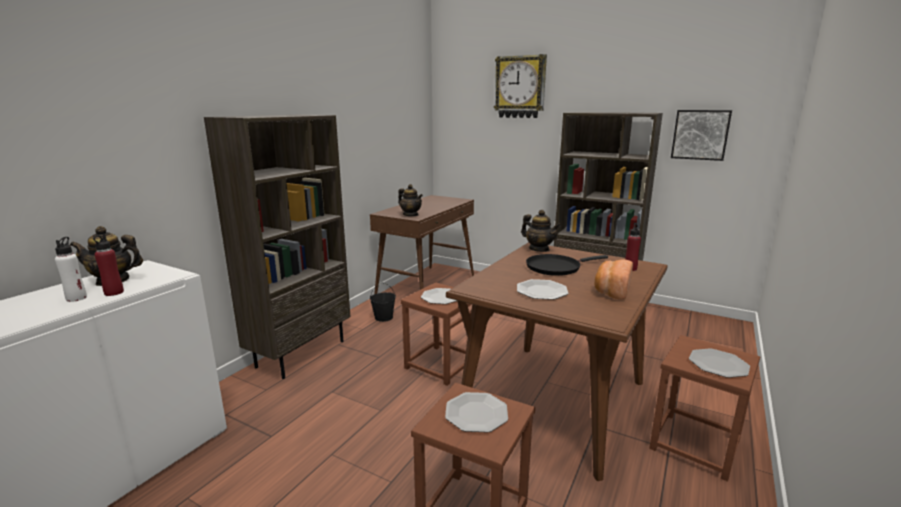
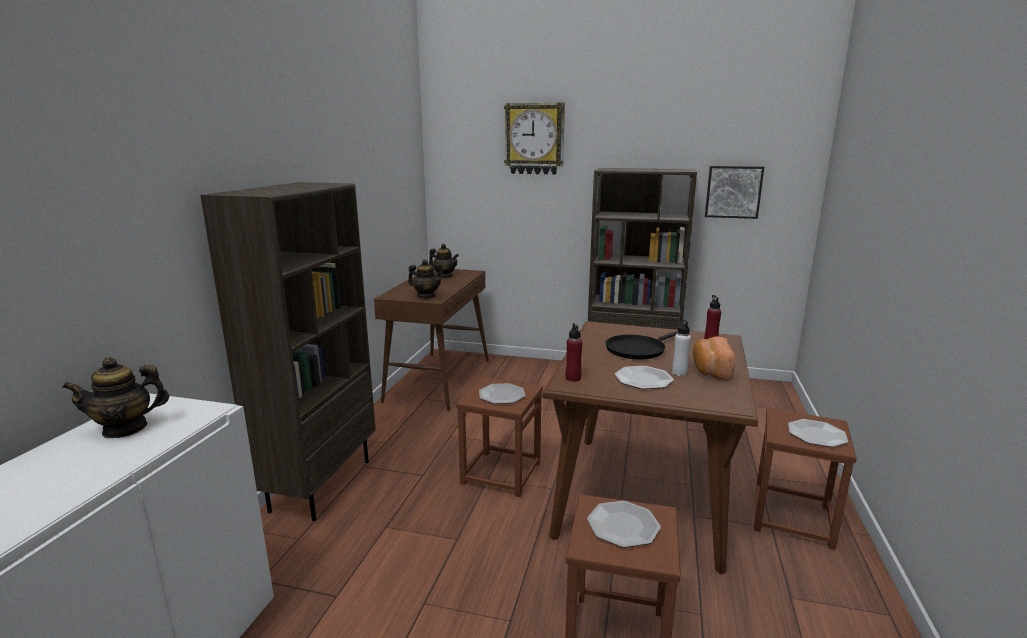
camera: 15 degrees left, 0 degrees up
(76, 298) = (96, 460): white bottle -> white bottle (679, 373)
(114, 292) = (145, 445): red bottle -> red bottle (573, 378)
(384, 317) = (404, 424): black bucket -> none
(539, 249) = (604, 329): teapot -> teapot (444, 276)

